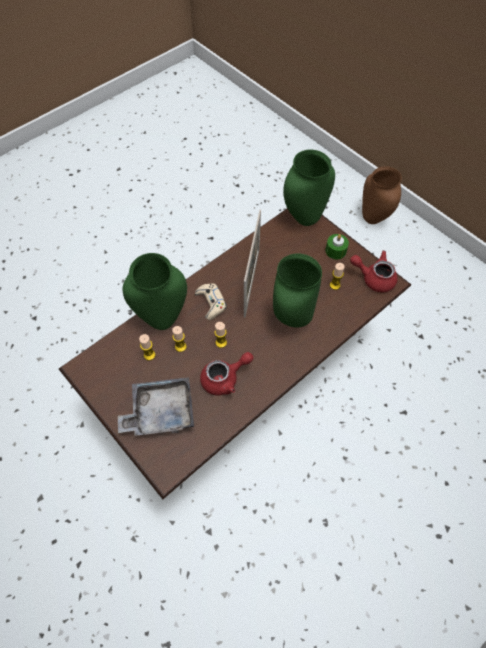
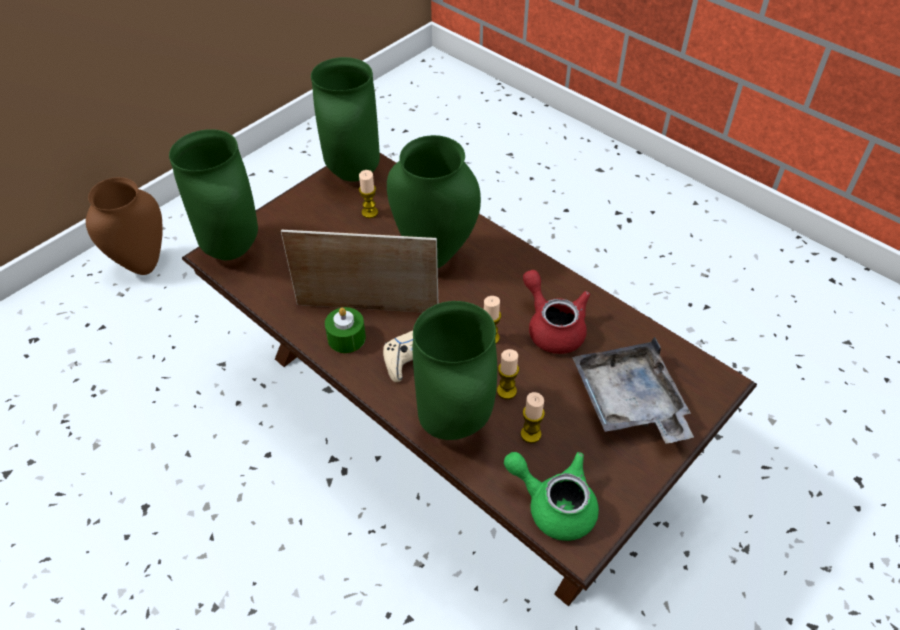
camera: 95 degrees left, 10 degrees down
(104, 360) = (553, 504): none -> green teapot
(335, 251) = (303, 212): green candle -> green candle (346, 338)
(374, 278) = (355, 173): red teapot -> green vase

